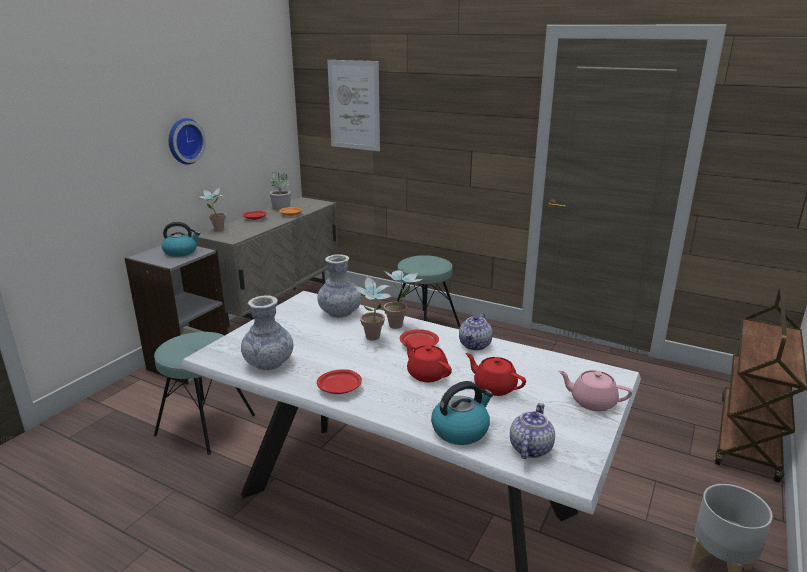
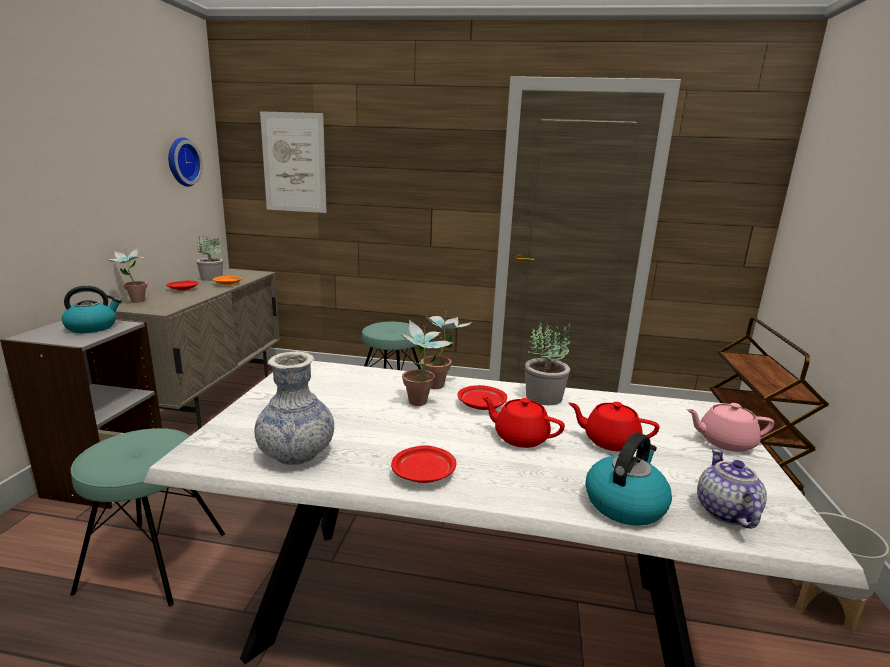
camera: 20 degrees left, 5 degrees down
(184, 141) = (85, 185): wall clock -> wall clock (181, 162)
(340, 313) = (355, 378): vase -> none
(475, 345) = (544, 397): teapot -> potted plant

